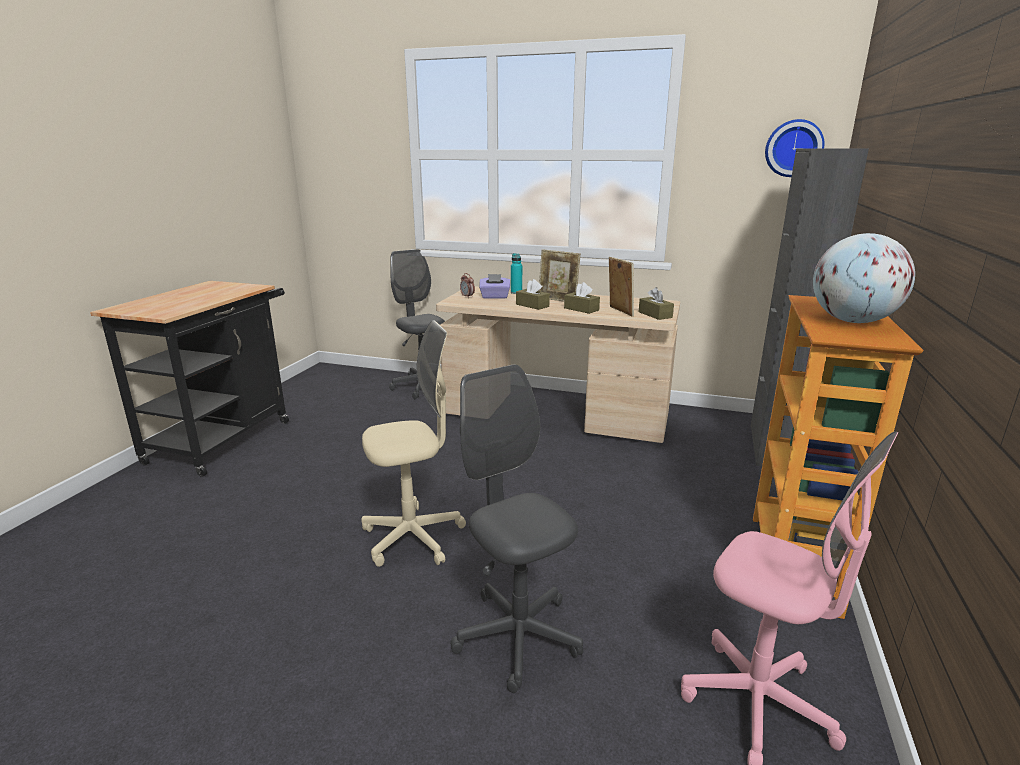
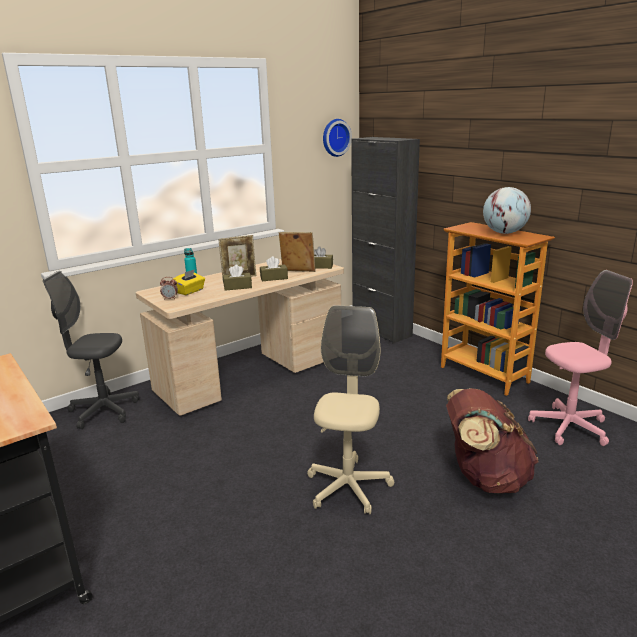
camera: 55 degrees left, 0 degrees up
(494, 297) = (190, 291): purple tissue box -> yellow tissue box
(517, 636) = (485, 478): grey office chair -> brown backpack

